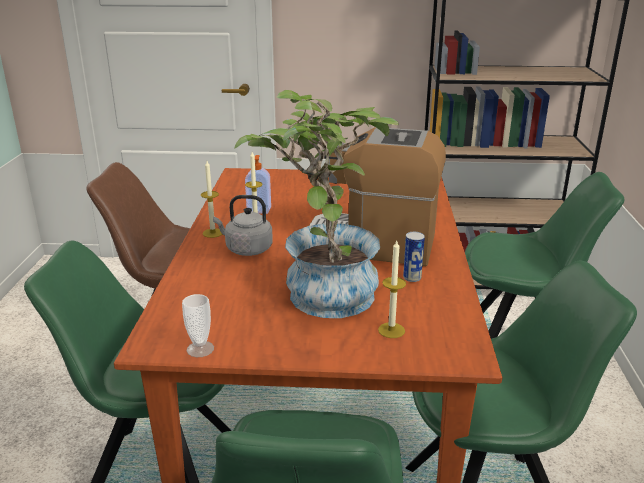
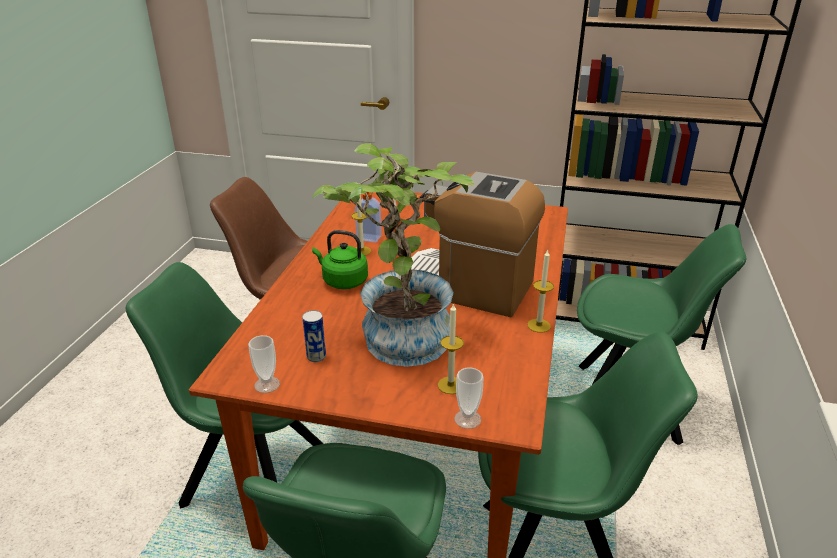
camera: 10 degrees right, 5 degrees up
(213, 233) = (317, 260): candle -> candle (538, 325)
(246, 249) = (343, 281): grey kettle -> green kettle
(412, 278) = (492, 329): can -> can (316, 357)
(420, 358) = (467, 419): none -> cup

